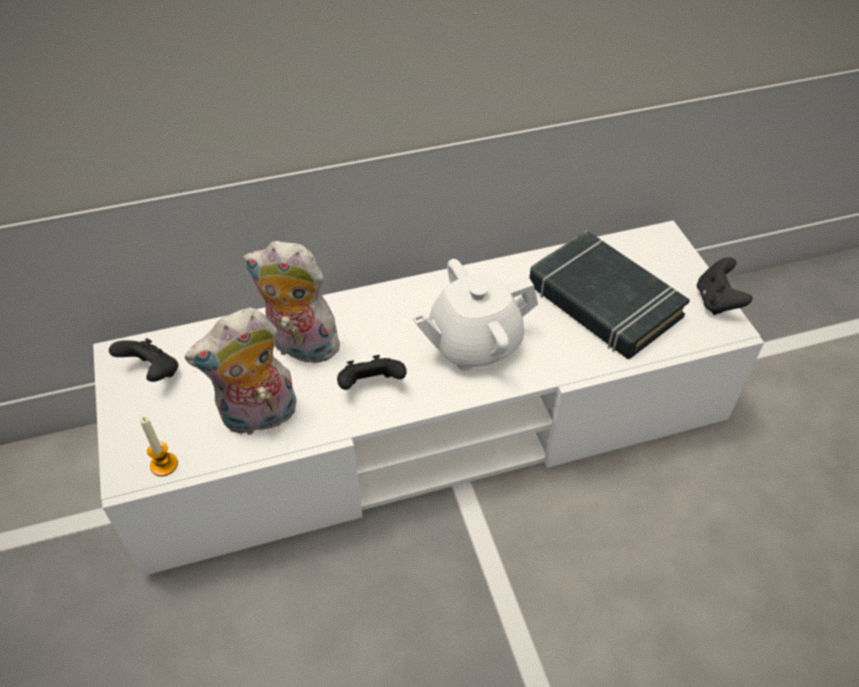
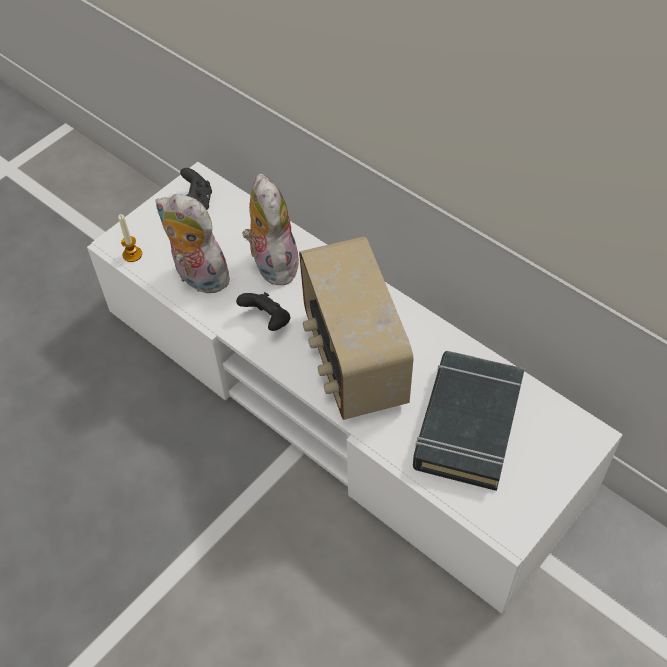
camera: 60 degrees right, 5 degrees up
(473, 344) = (352, 360): white teapot -> radio
(717, 301) = (539, 509): black game controller -> none

